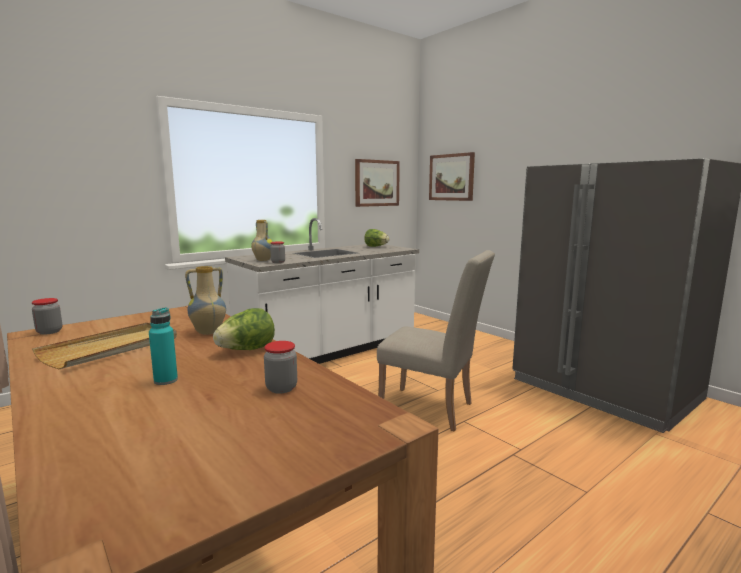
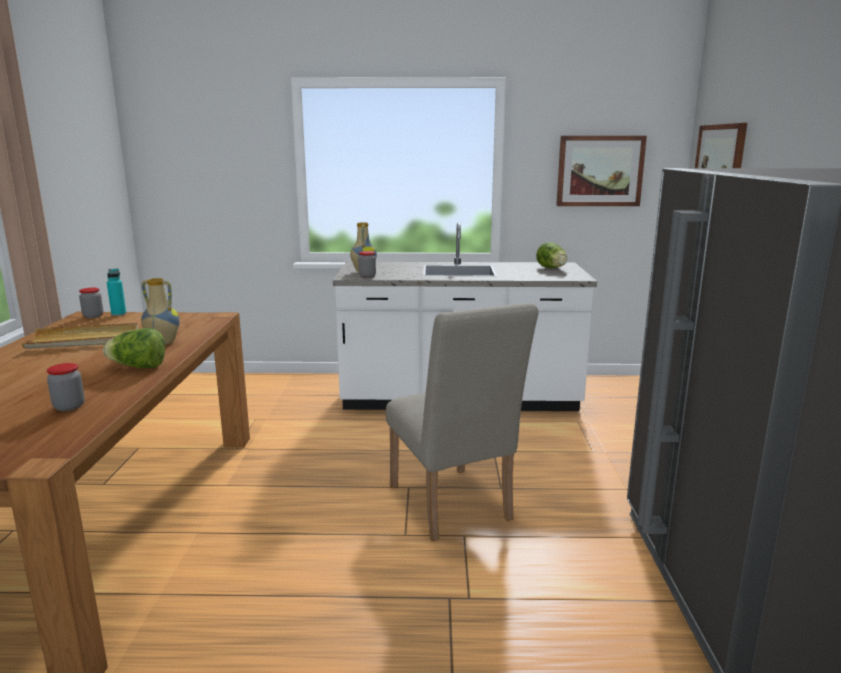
camera: 40 degrees right, 5 degrees up
(166, 380) = (42, 376): turquoise bottle -> turquoise bottle (118, 314)

